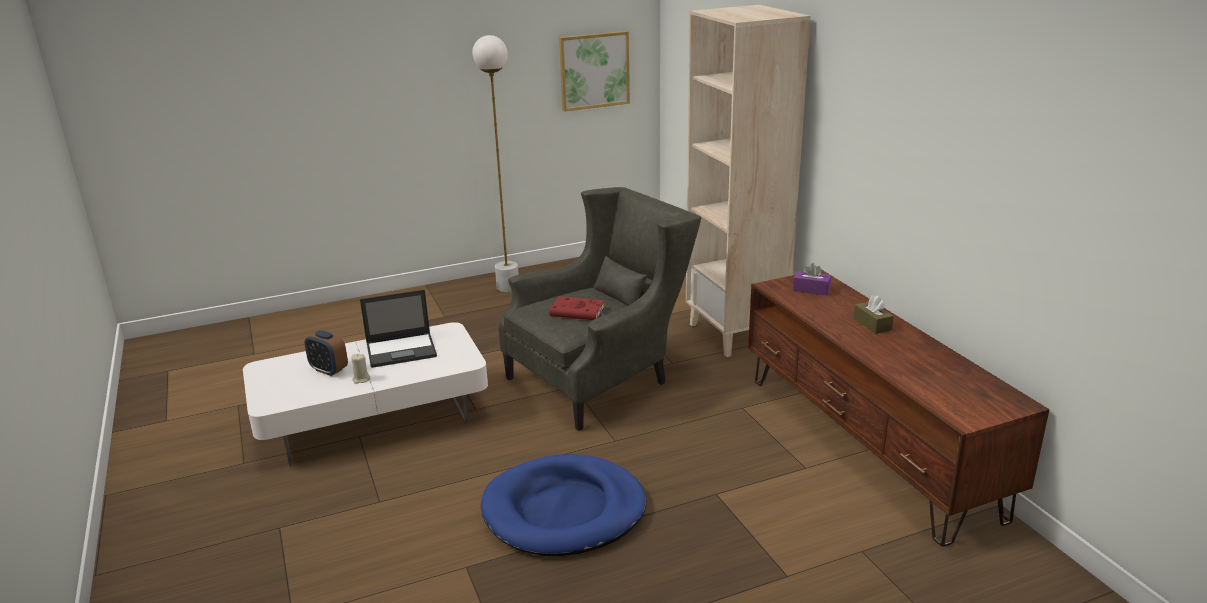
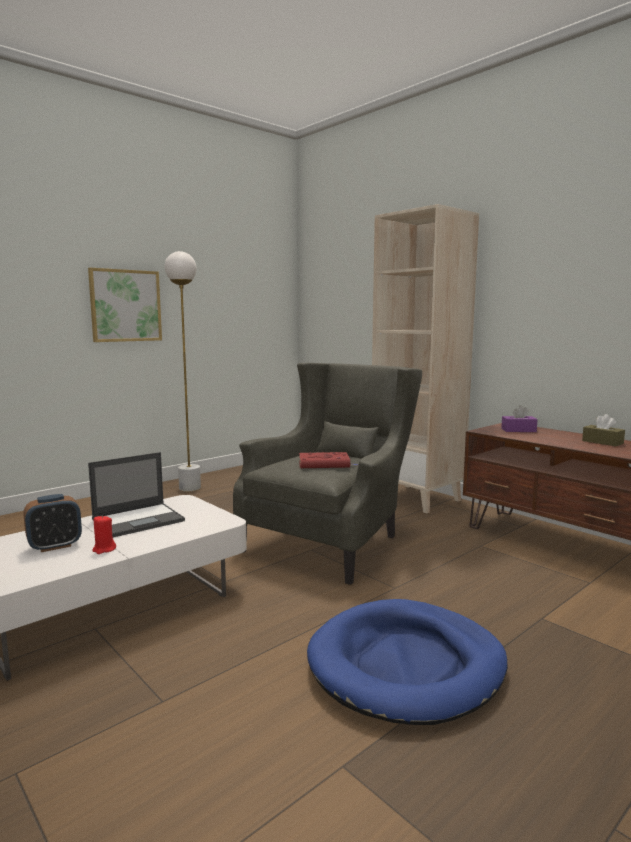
camera: 20 degrees left, 15 degrees down
(329, 370) = (55, 546): alarm clock -> alarm clock turned 45 degrees counterclockwise
(361, 379) = (104, 549): beige candle -> red candle
(594, 70) = (252, 305): picture -> picture (125, 305)

